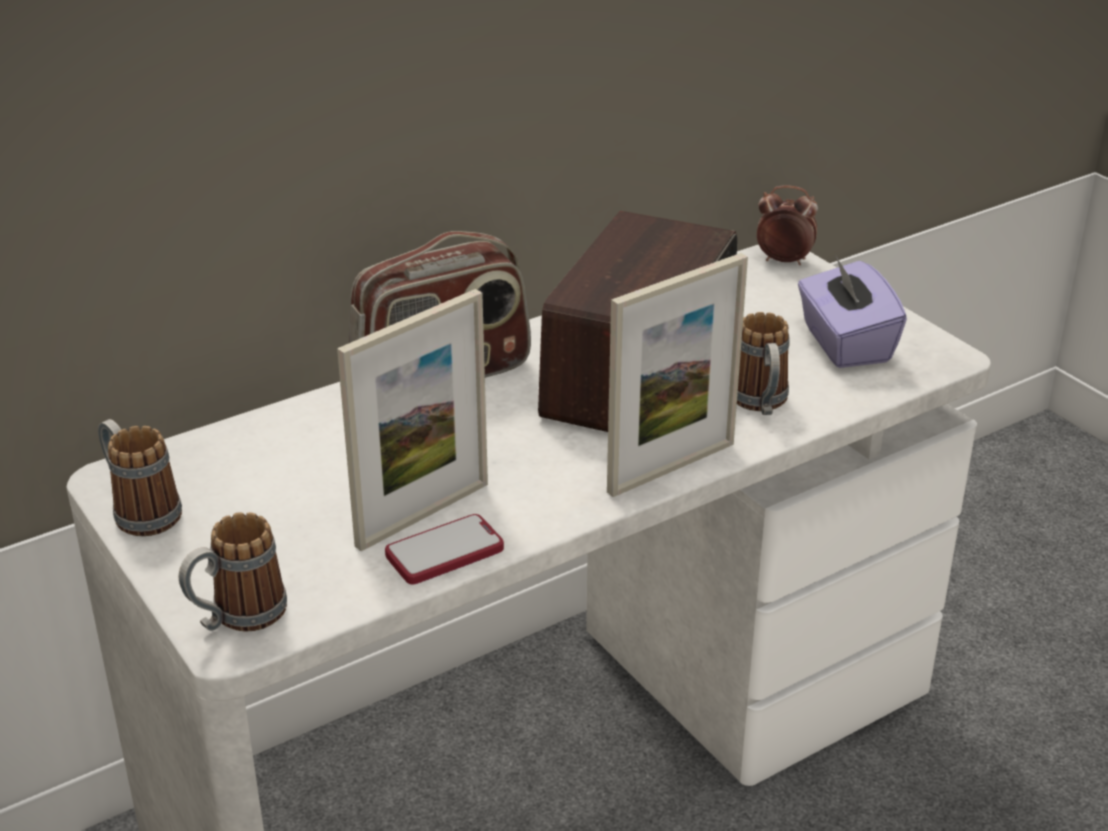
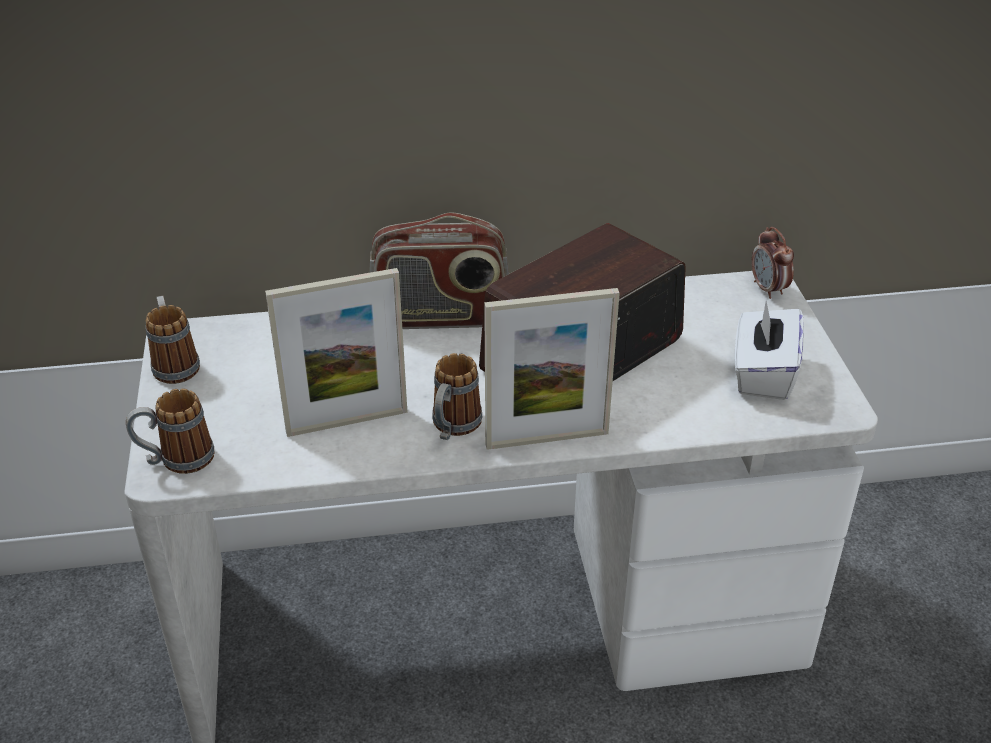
camera: 25 degrees right, 5 degrees up
(444, 552) = (340, 455): phone -> none
(761, 404) = (655, 407): mug -> mug (453, 428)
(783, 261) = (768, 289): alarm clock -> alarm clock turned 150 degrees counterclockwise
(844, 344) = (762, 374): purple tissue box -> white tissue box

